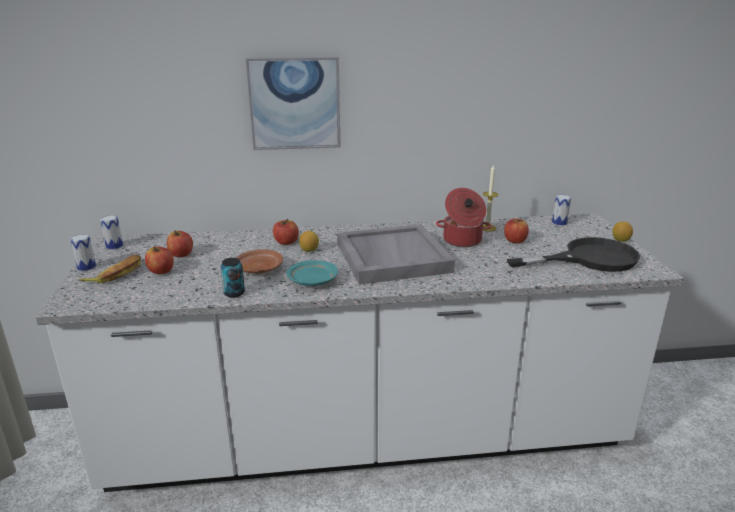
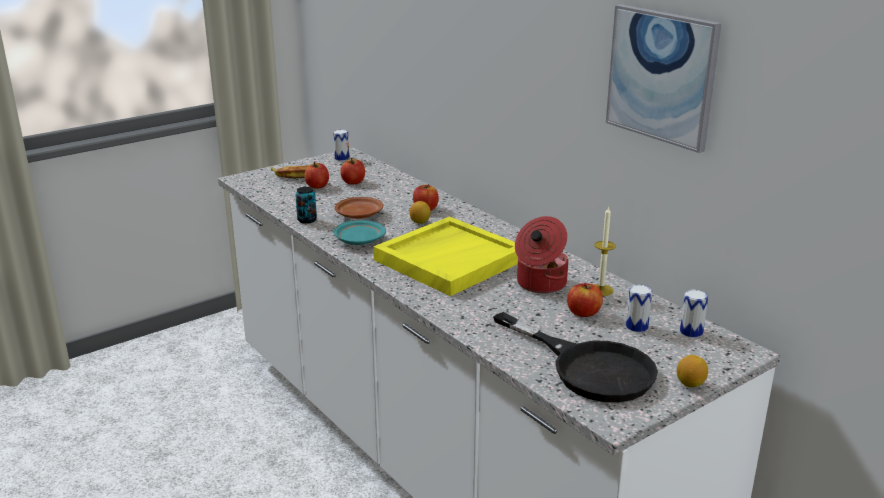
camera: 60 degrees right, 0 degrees up
(86, 267) = (298, 163): can -> can (636, 326)
(295, 103) = (480, 68): picture -> picture (662, 76)
(391, 257) = (449, 259): grey tray -> yellow tray

